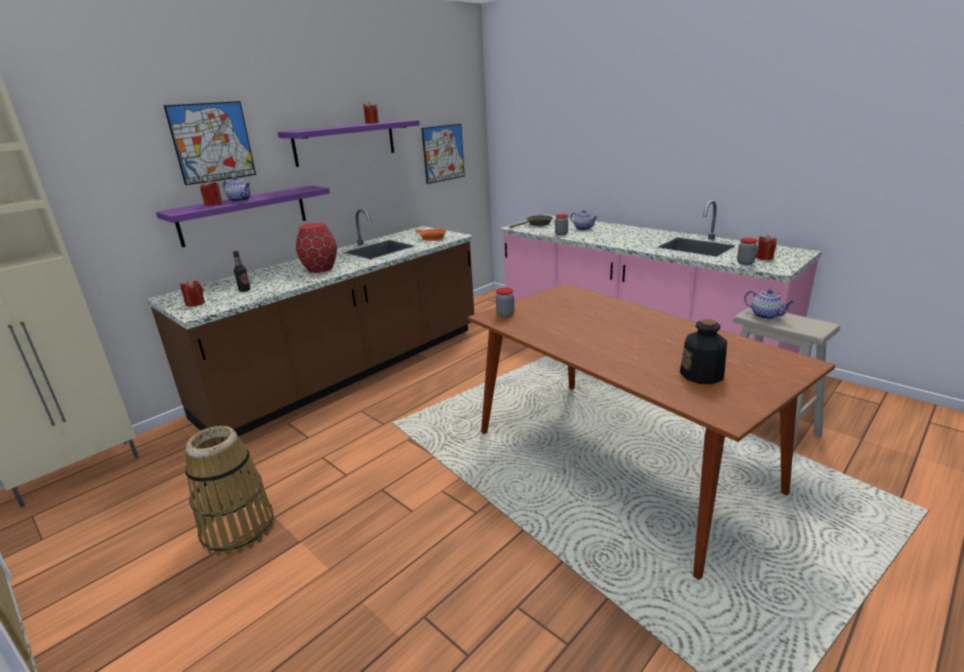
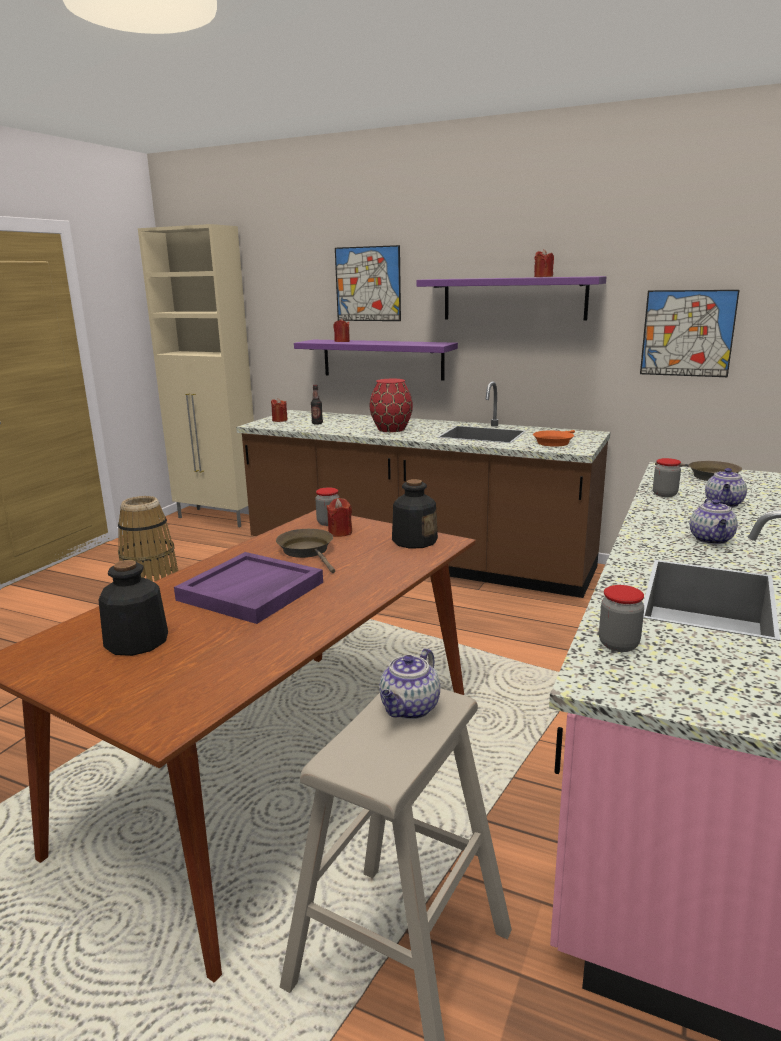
camera: 70 degrees right, 5 degrees down
(240, 200) = (364, 342): teapot -> teapot (711, 540)
(559, 295) = (414, 540): none -> bottle
(561, 323) = (308, 551): none -> brown frying pan
(628, 341) = (251, 592): none -> purple tray
(764, 258) = (687, 668): red candle -> red candle (340, 532)

